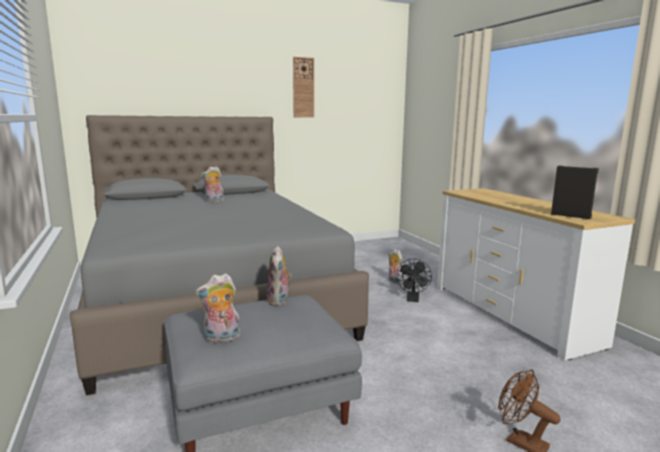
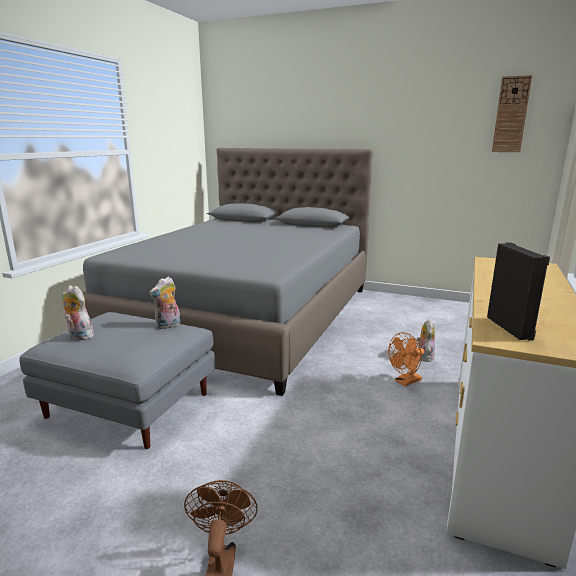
camera: 45 degrees right, 5 degrees up
(214, 201) = (271, 231): plush toy -> none
(303, 87) = (415, 114): wall clock -> wall clock (511, 115)
(413, 299) = (405, 382): black fan -> orange fan

